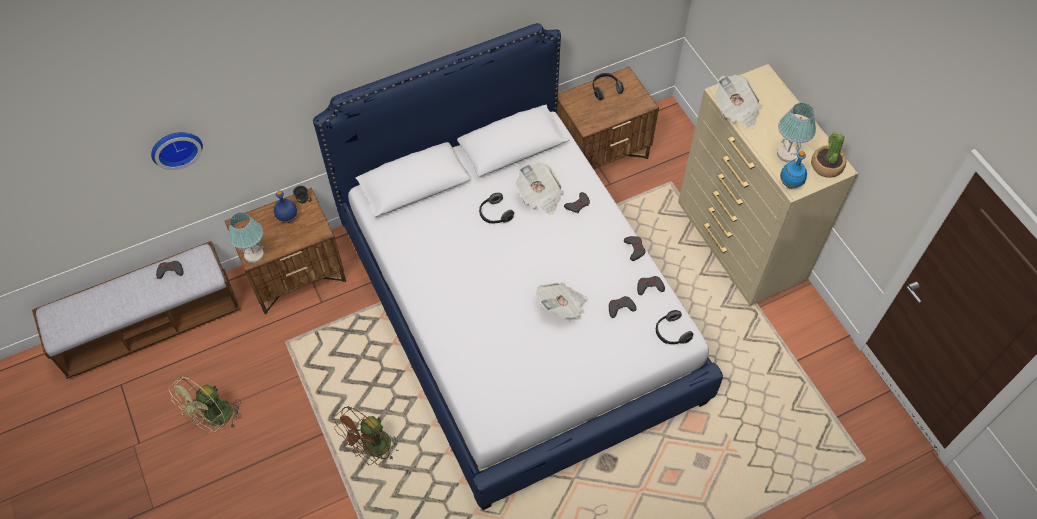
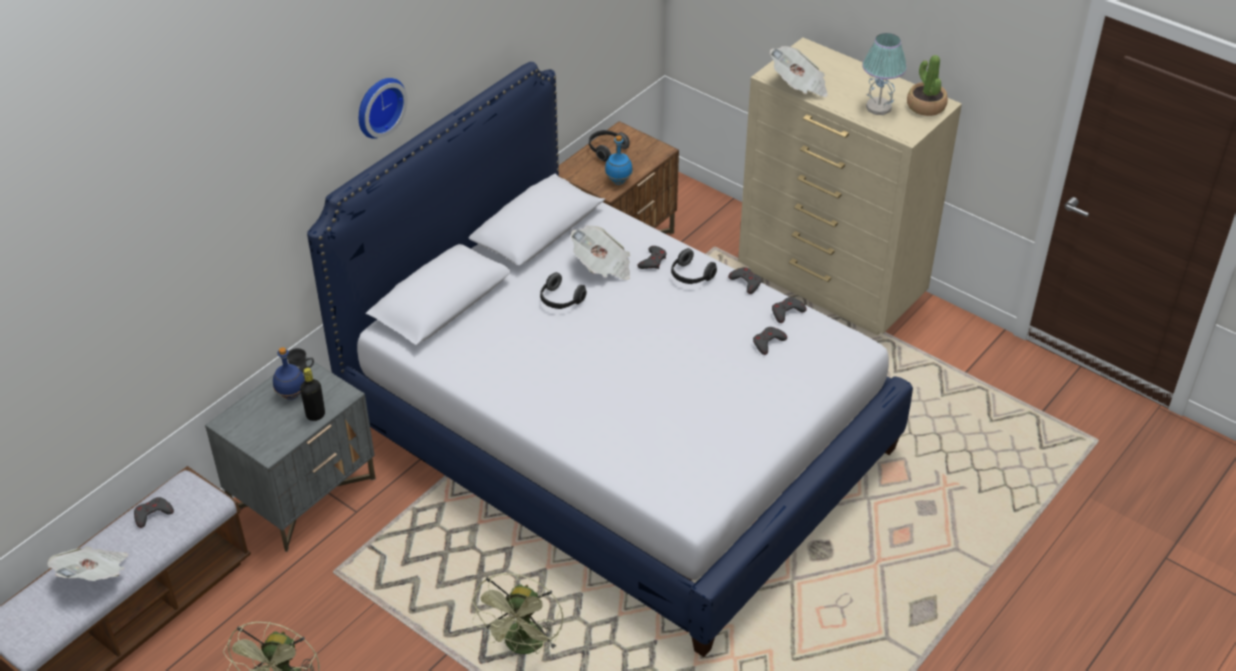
camera: 25 degrees left, 15 degrees down
(175, 147) = (150, 304): wall clock -> wall clock (378, 106)
(254, 255) = (269, 447): table lamp -> none
(294, 240) = (315, 415): none -> black bottle
(296, 275) = (304, 493): brown nightstand -> grey nightstand
(372, 449) = (523, 647): brown fan -> green fan
(562, 306) = (700, 363): newspaper -> newspaper (95, 575)
(671, 333) = (840, 347): headphones -> headphones (690, 276)
(789, 184) = (899, 132): blue bottle -> blue bottle (618, 181)

